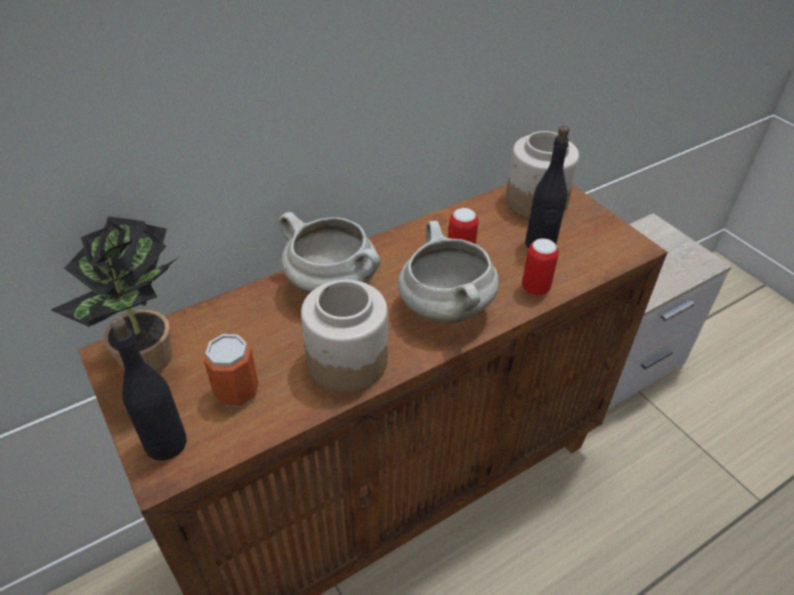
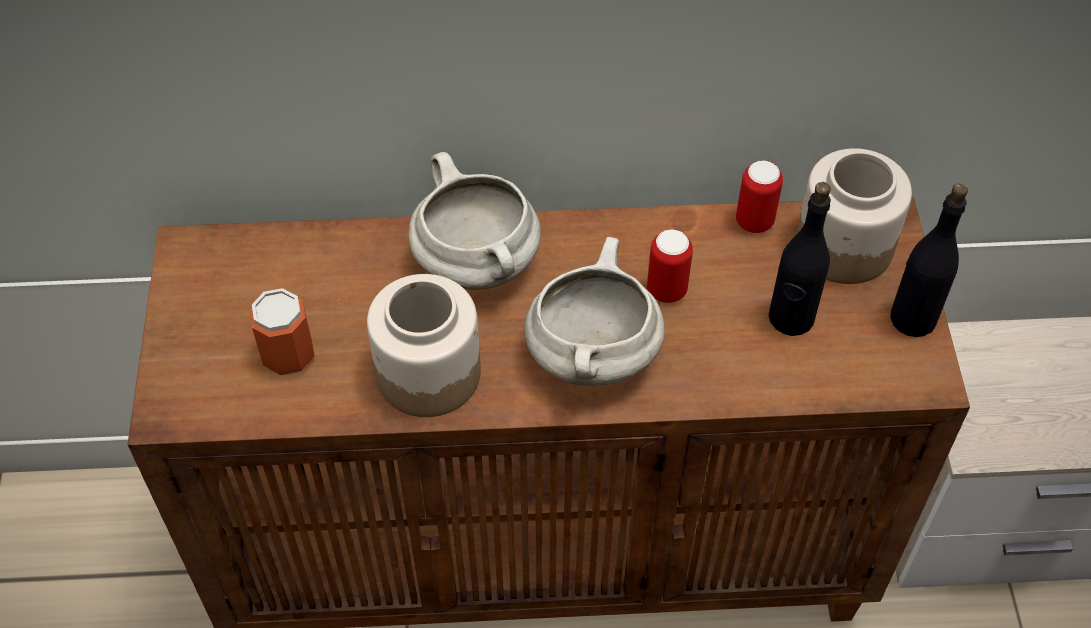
camera: 30 degrees right, 10 degrees up
(151, 362) = (222, 277): potted plant -> none
(165, 443) = (186, 382): black bottle -> black bottle (912, 318)
(535, 288) = (730, 380): can -> can (754, 221)

